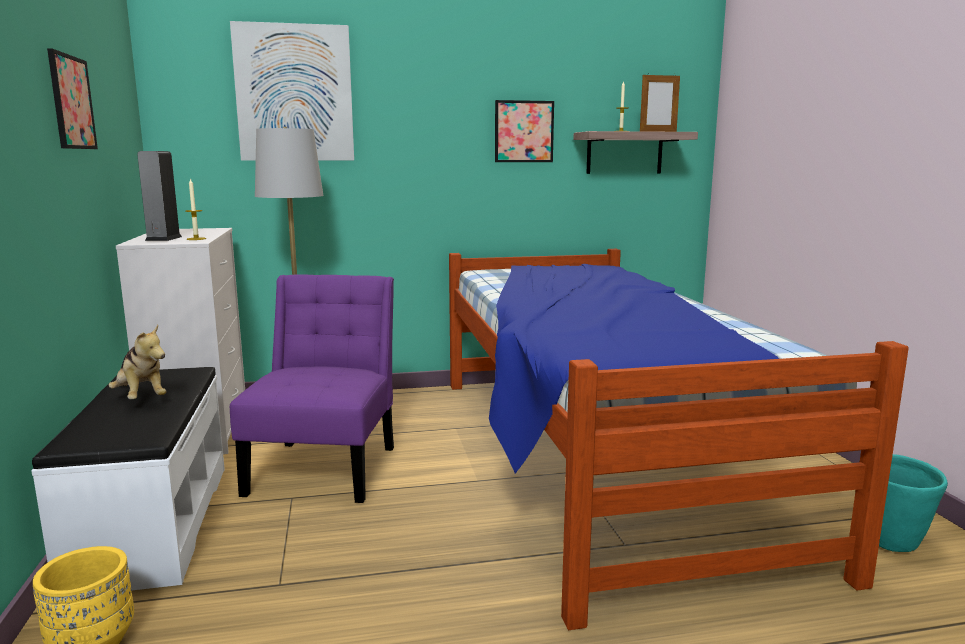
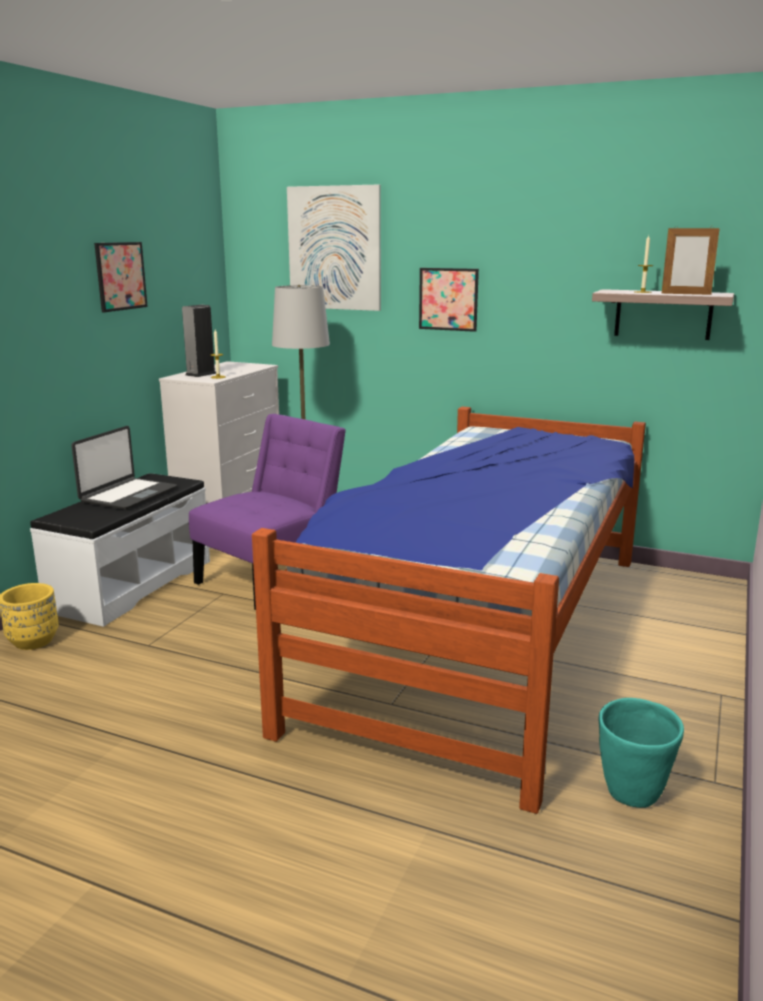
camera: 35 degrees right, 5 degrees up
(141, 398) = (128, 495): plush toy -> laptop
(524, 131) = (545, 287): picture -> picture (448, 299)

